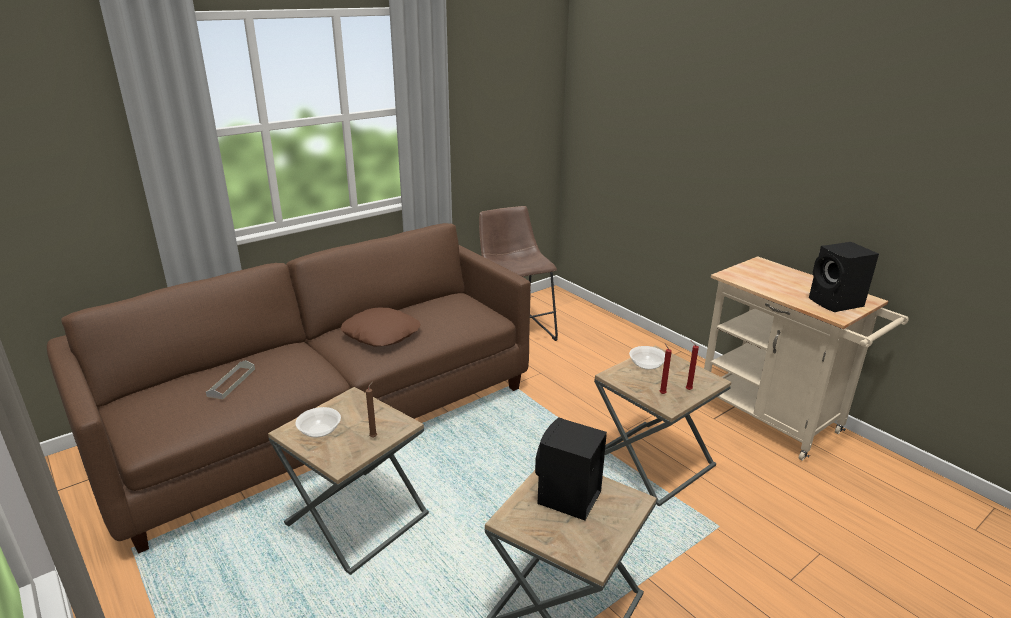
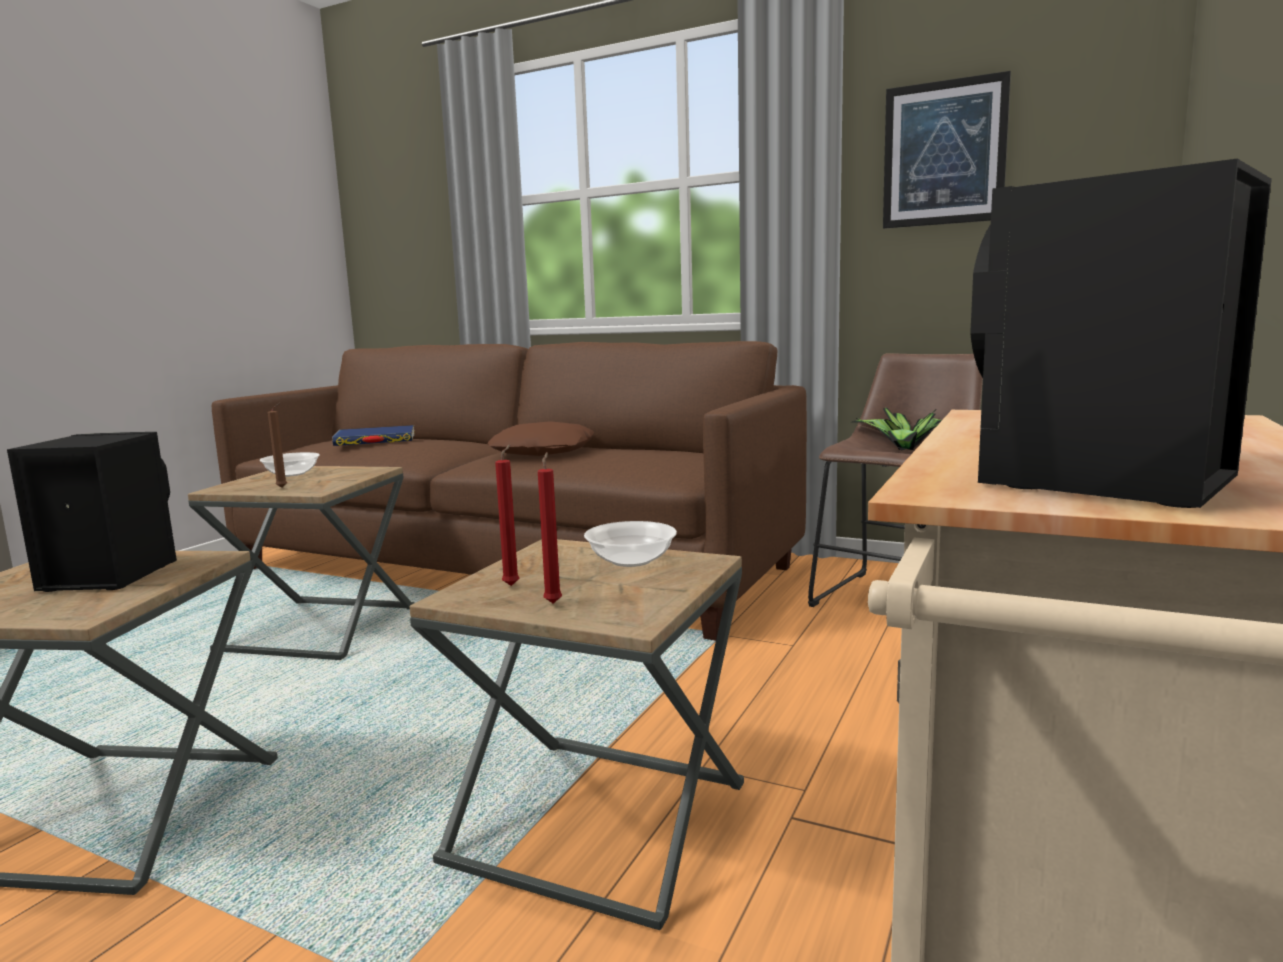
camera: 65 degrees right, 15 degrees down
(231, 382) = (375, 440): grey tray -> blue book
(485, 100) = (944, 154): none -> picture
(512, 261) = (903, 449): none -> potted plant

